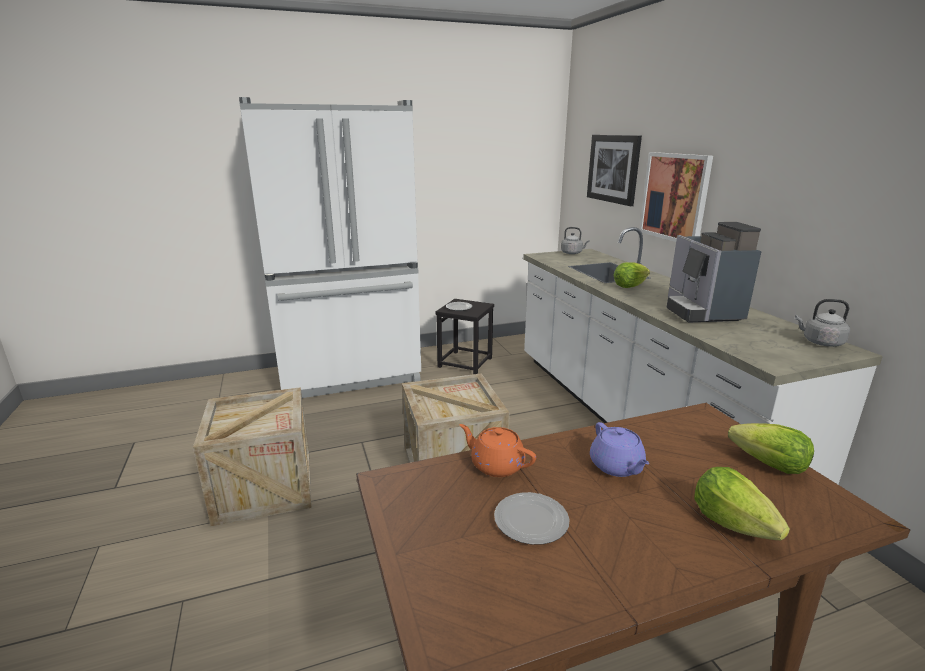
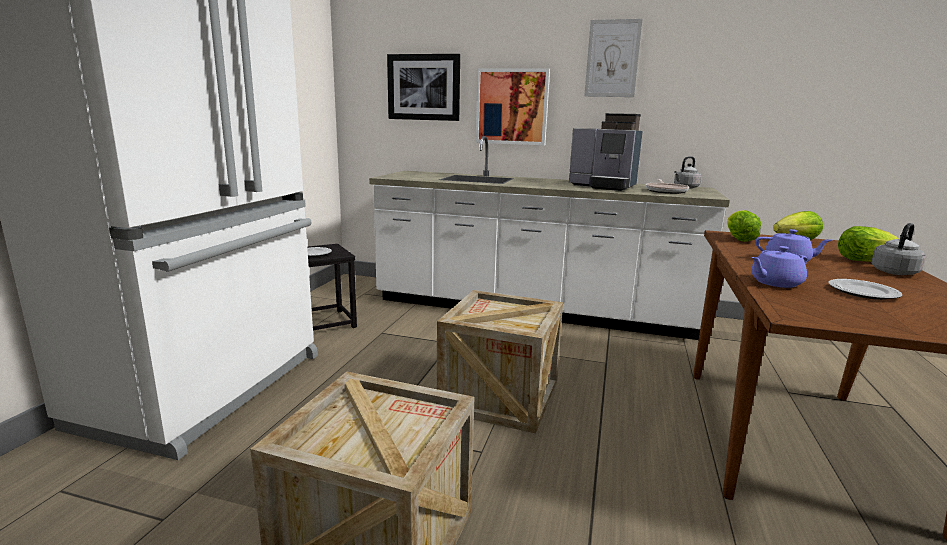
camera: 55 degrees left, 5 degrees down
(496, 465) = (774, 283): orange teapot -> purple teapot
(572, 253) = (405, 173): grey kettle -> grey kettle (895, 272)
(629, 286) = (523, 183): lettuce -> lettuce (739, 239)
(750, 339) = (666, 191): none -> frying pan
(779, 146) = (612, 59): none -> picture

